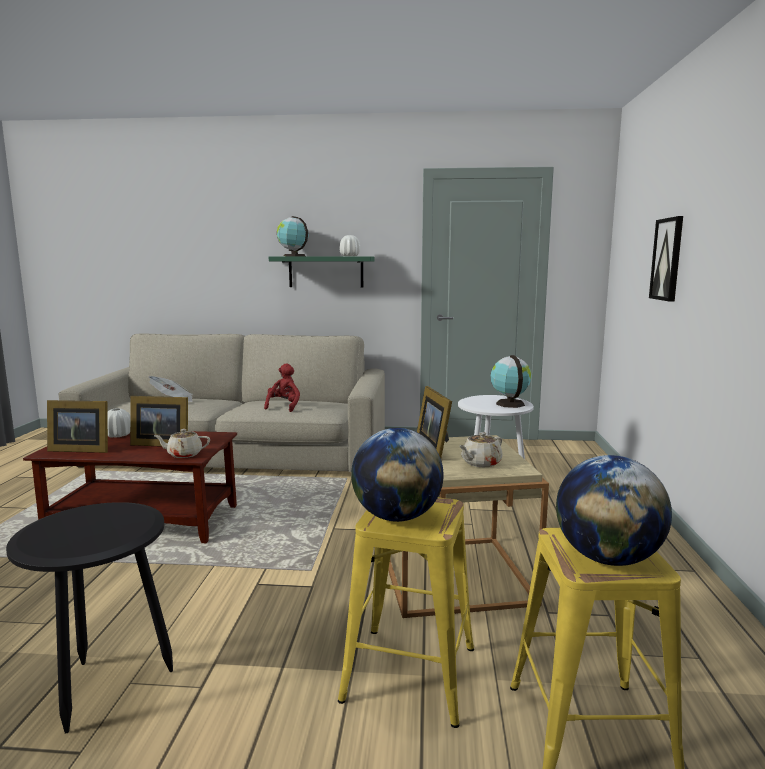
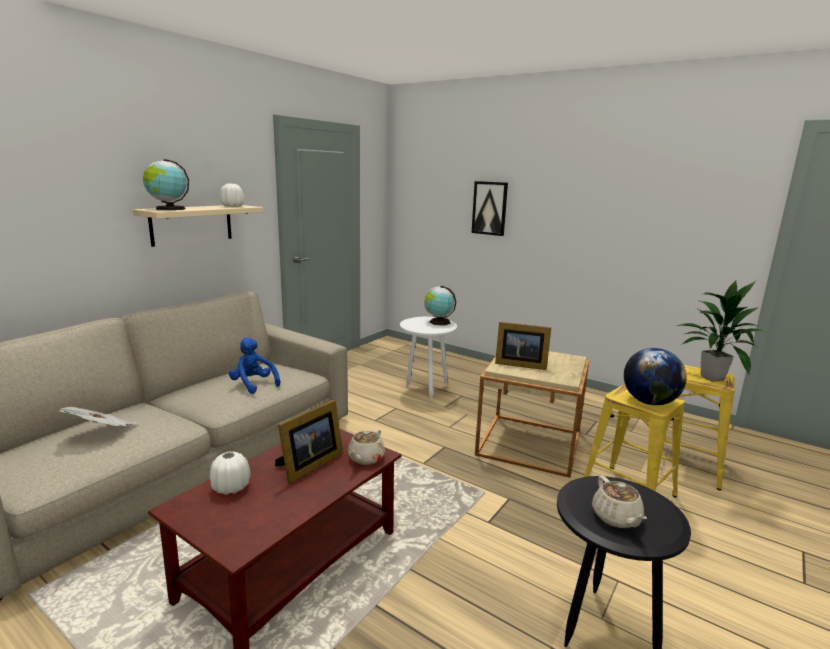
camera: 60 degrees left, 5 degrees up
(80, 449) = (258, 521): picture frame -> none
(284, 406) = (253, 385): red plush toy -> blue plush toy
(326, 272) = (192, 224): green shelf -> beige shelf
(480, 463) = (558, 362): beige teapot -> beige teapot (616, 518)
(607, 558) = (711, 378): globe -> potted plant

